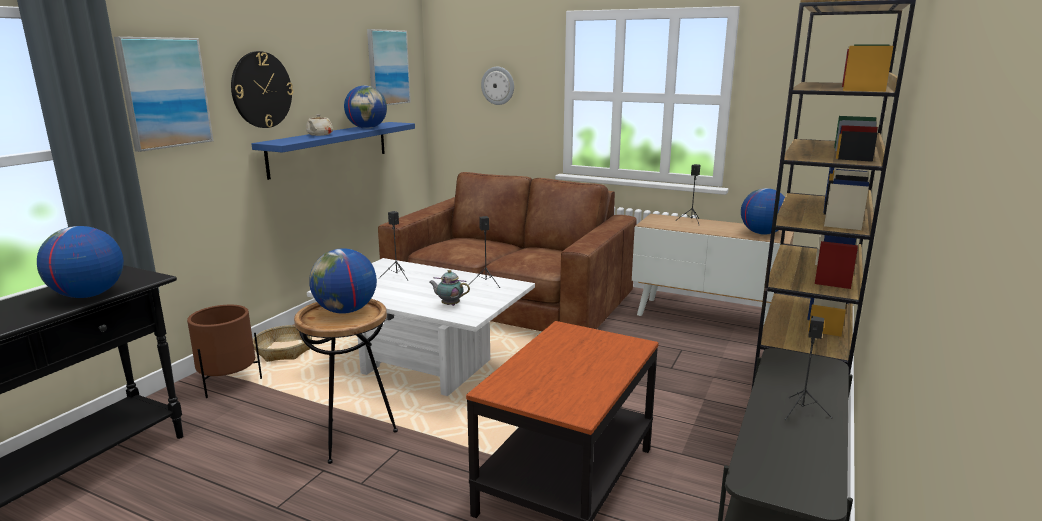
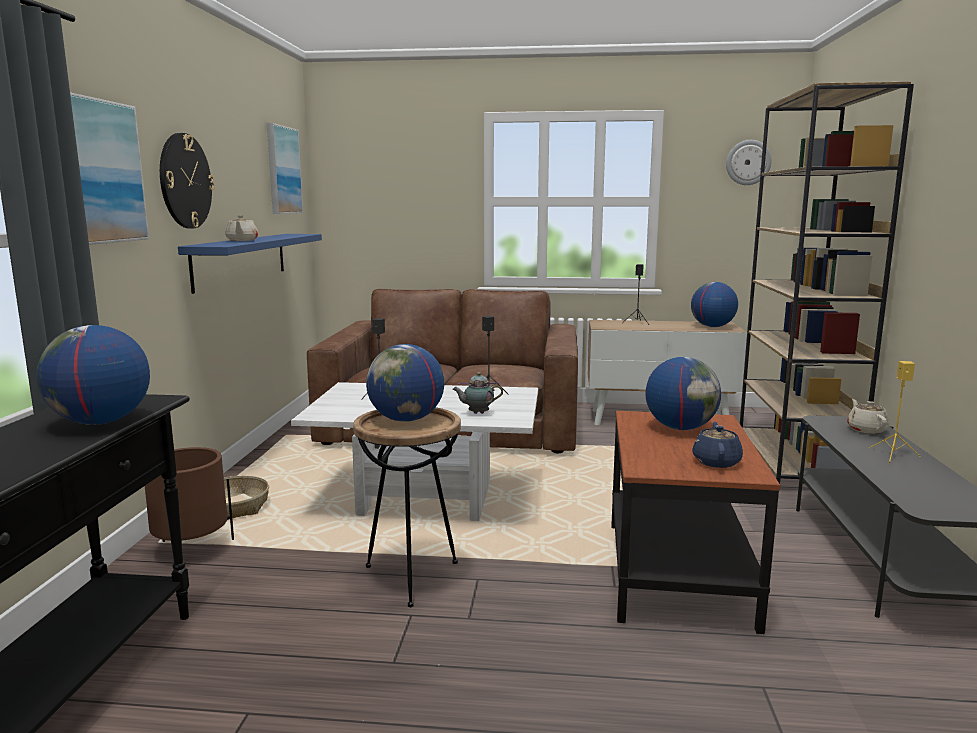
camera: 20 degrees left, 5 degrees down
(367, 128) = (280, 236): globe -> globe (680, 428)
(498, 85) = (404, 193): wall clock -> wall clock (748, 162)
(566, 393) = (716, 461): none -> blue teapot
(801, 412) = (893, 456): black speaker -> yellow speaker
(815, 375) = (866, 429): none -> beige teapot

